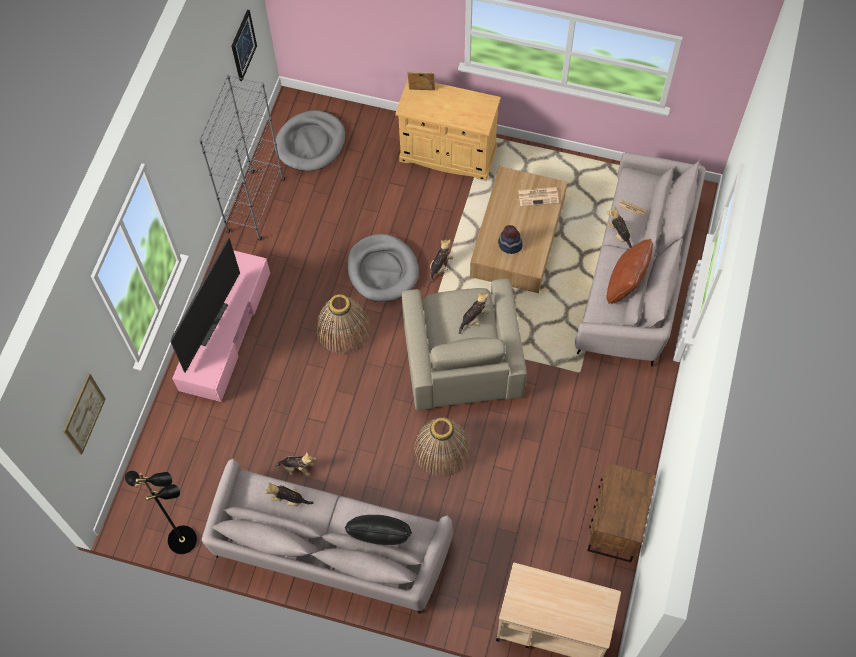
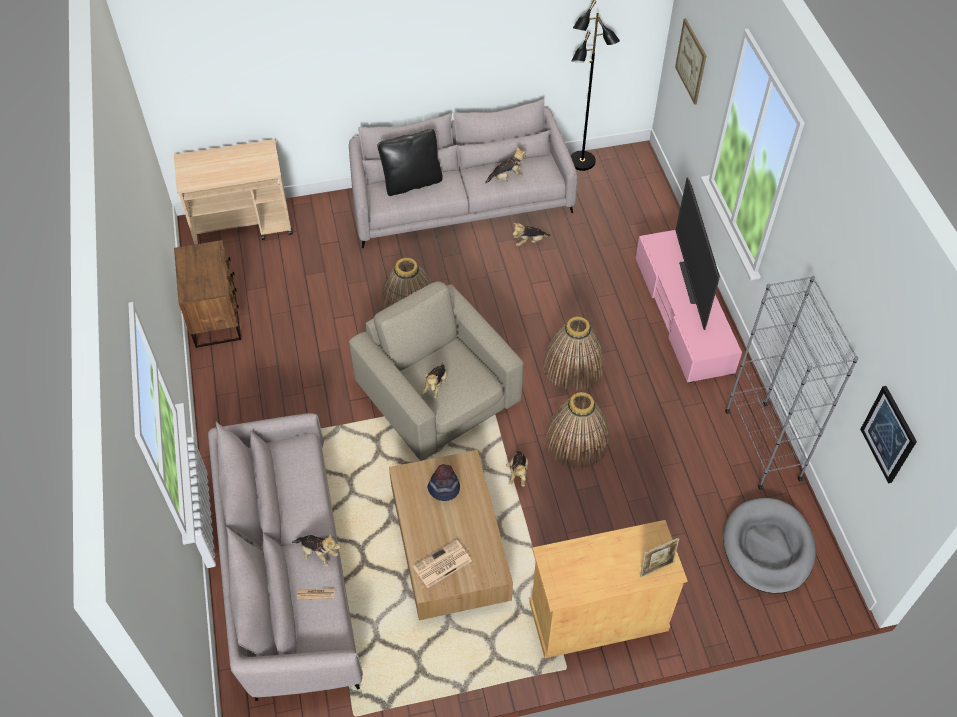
camera: 150 degrees right, 10 degrees down
(382, 270) = (577, 440): grey dog bed -> basket
(625, 284) = (285, 493): brown pillow -> none

